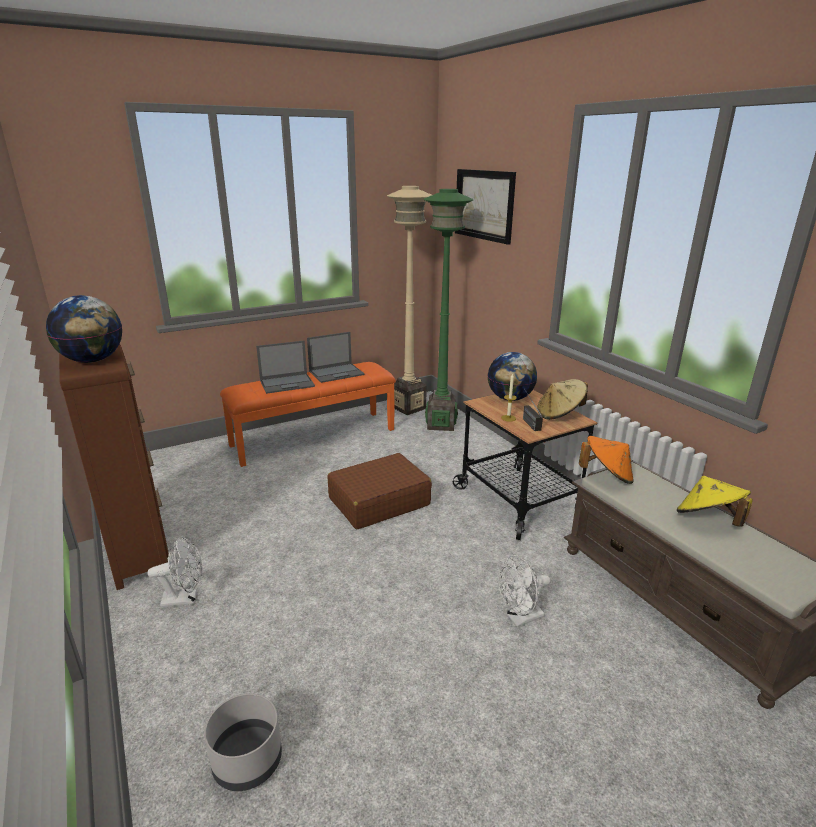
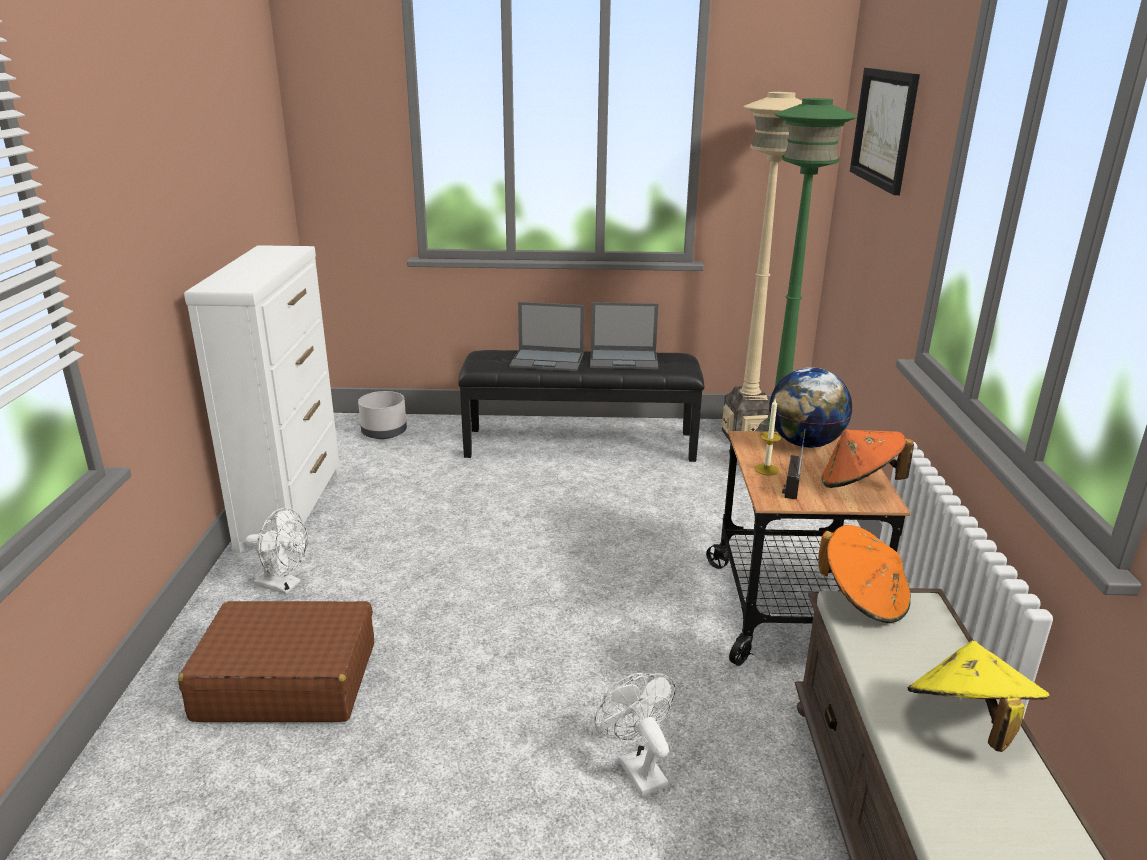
camera: 30 degrees right, 0 degrees up
(92, 360) = (238, 278): globe -> none
(136, 540) = (292, 507): brown dresser -> white dresser
(248, 761) = (196, 776): grey planter -> grey planter (384, 433)
(313, 437) = (580, 444): orange bench -> black bench
(378, 502) = (588, 549): brown suitcase -> brown suitcase (286, 681)
(520, 618) = (637, 767): white fan -> white fan turned 60 degrees clockwise
(560, 414) = (859, 485): beige hat -> orange hat

